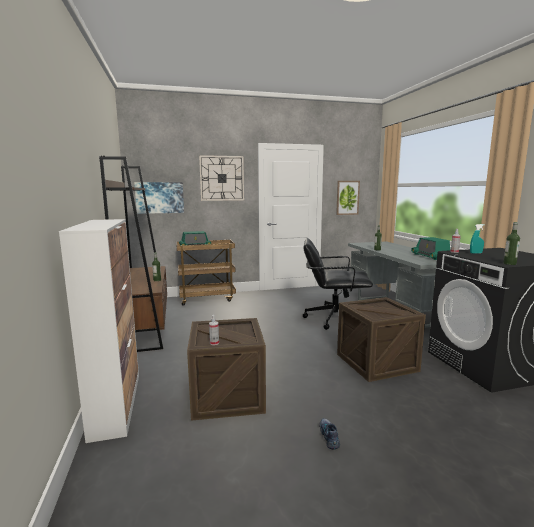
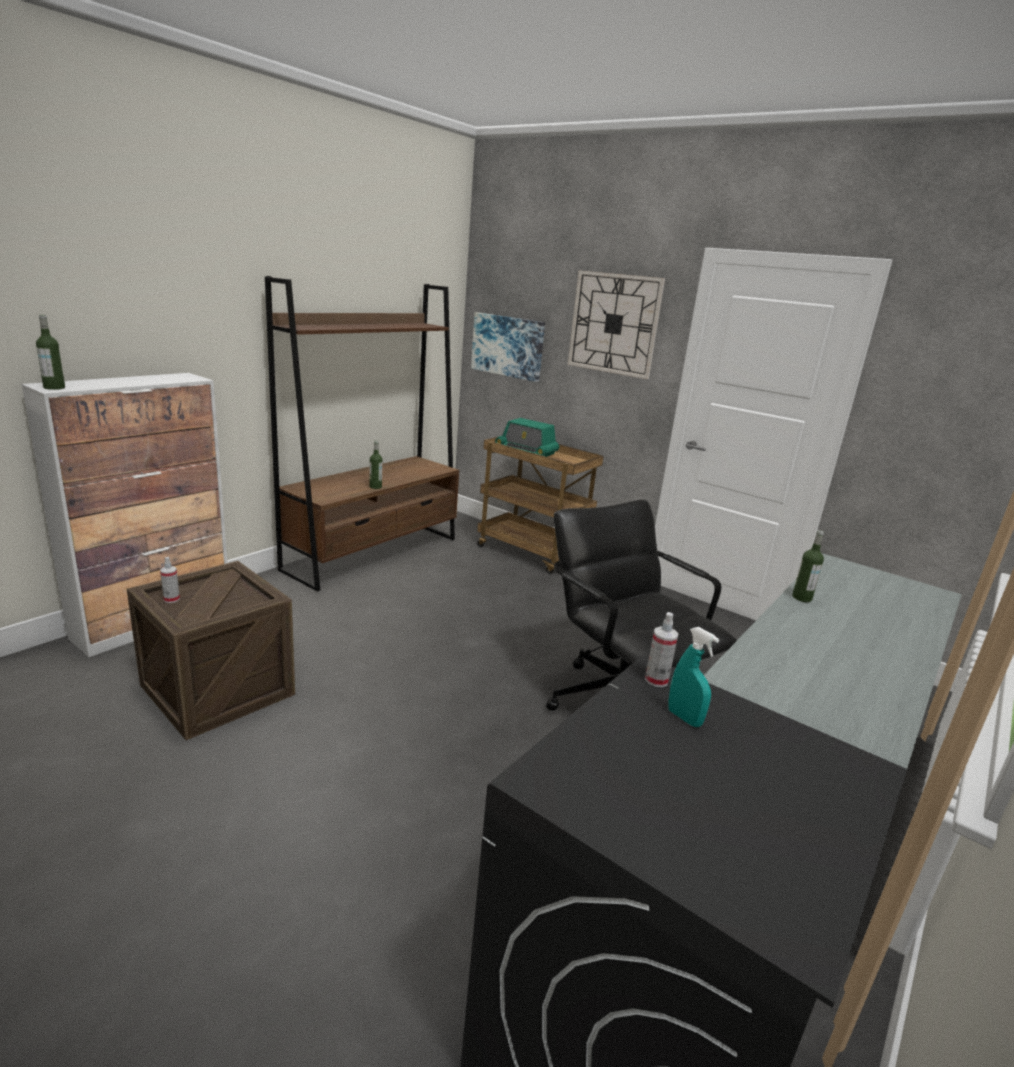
camera: 50 degrees right, 10 degrees up
(329, 436) = (146, 826): shoe -> none
(347, 197) = (938, 428): picture -> none
(376, 362) = (458, 819): crate -> none
(430, 256) = (852, 685): radio -> none
(509, 263) = (551, 785): bottle -> bottle (54, 387)

